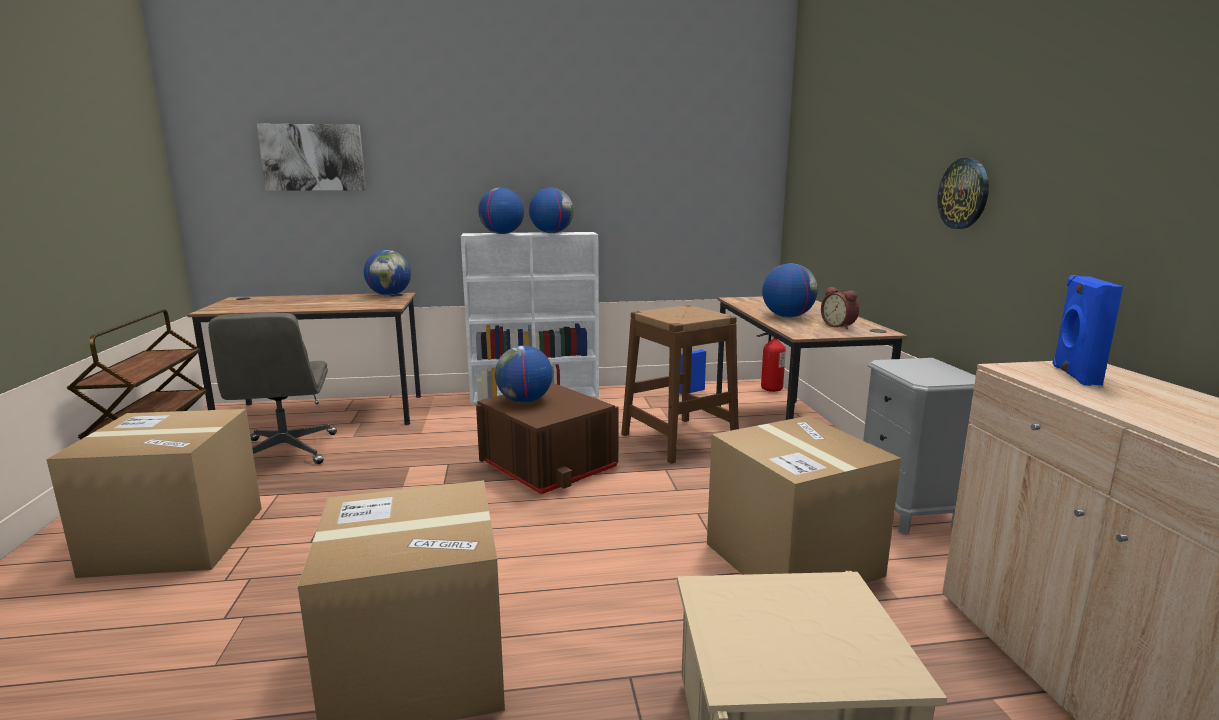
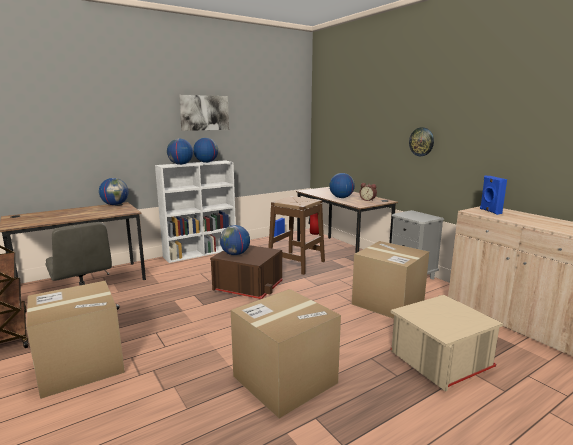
camera: 25 degrees left, 0 degrees up
(313, 157) = (58, 122): picture -> picture (204, 113)

